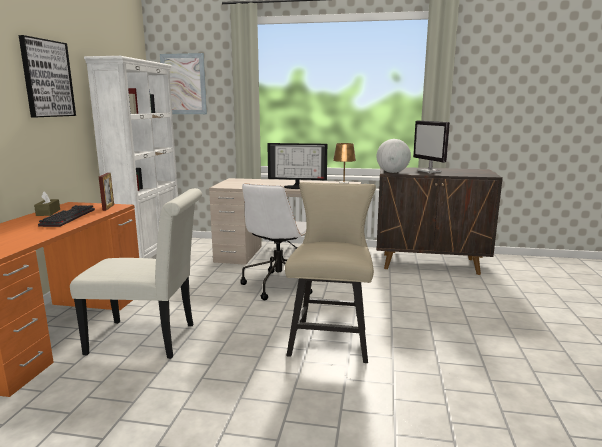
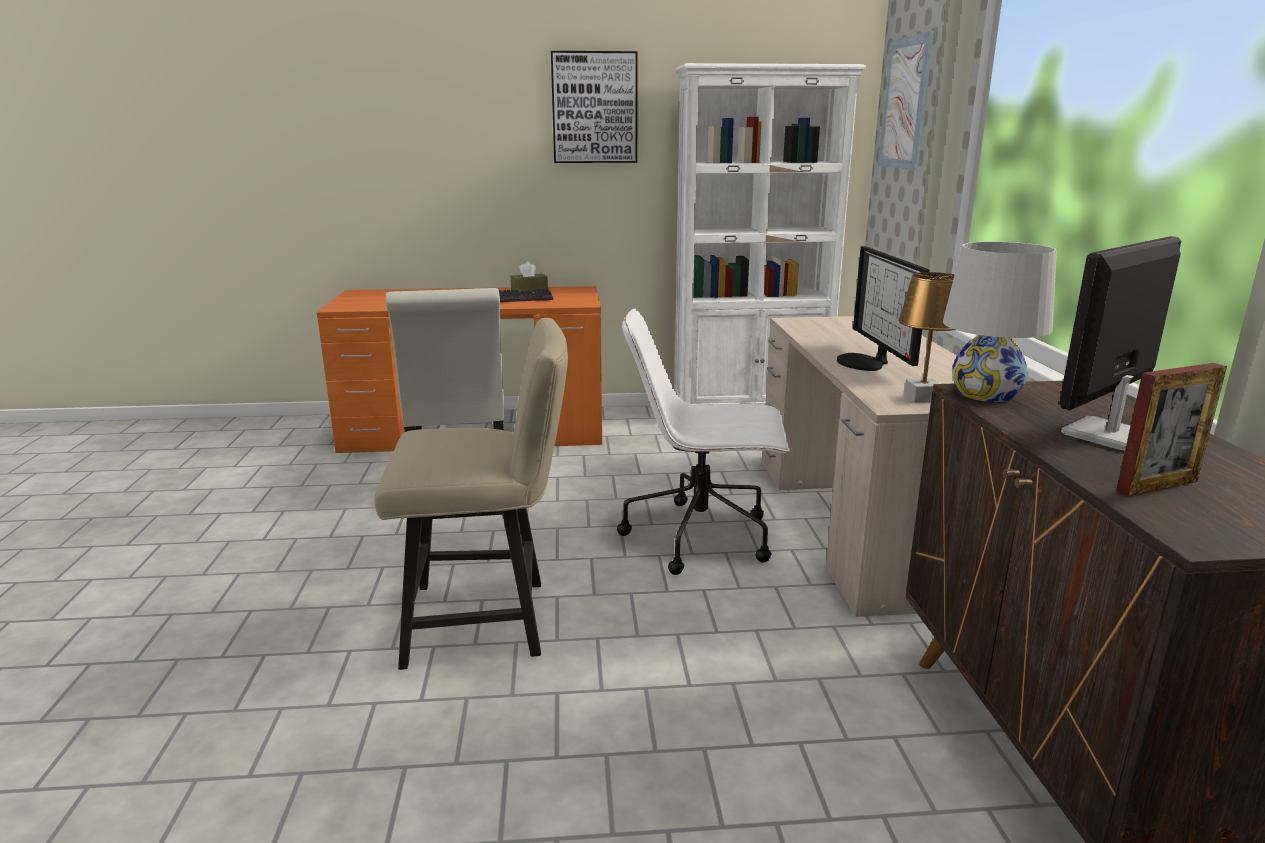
camera: 75 degrees right, 5 degrees up
(108, 207) = (572, 301): picture frame -> picture frame (1157, 486)
(392, 172) = (985, 394): globe -> white table lamp

